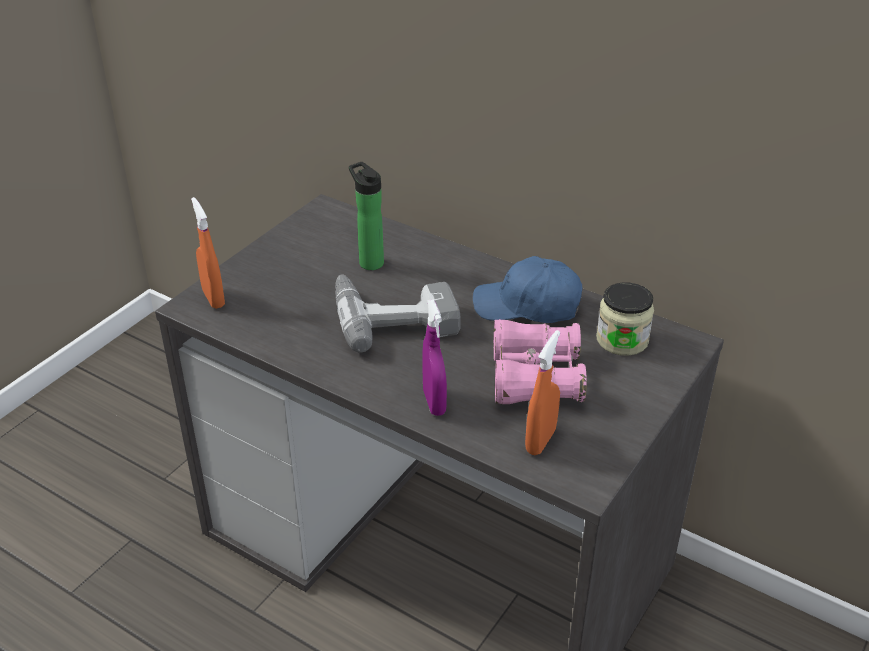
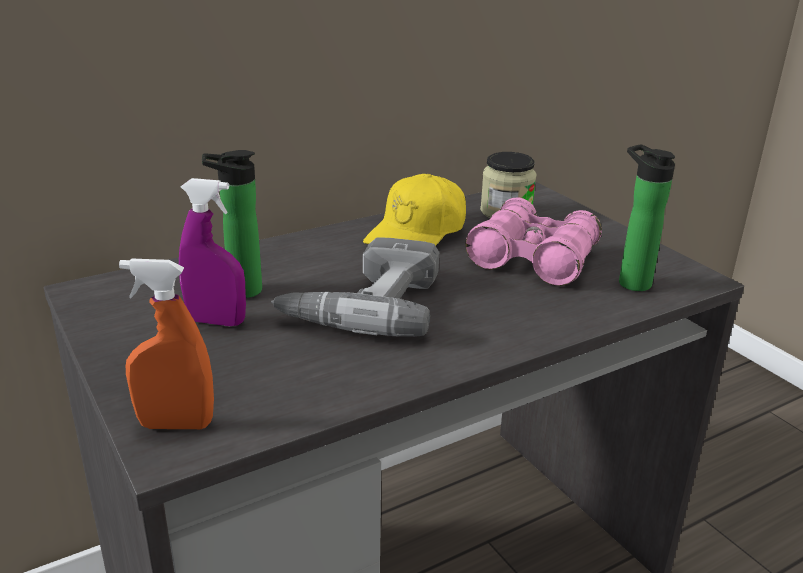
camera: 65 degrees left, 10 degrees down
(434, 402) = (539, 318): purple spray bottle -> purple spray bottle (216, 321)
(527, 306) = (417, 234): blue cap -> yellow cap
(540, 441) = (630, 282): orange spray bottle -> bottle

